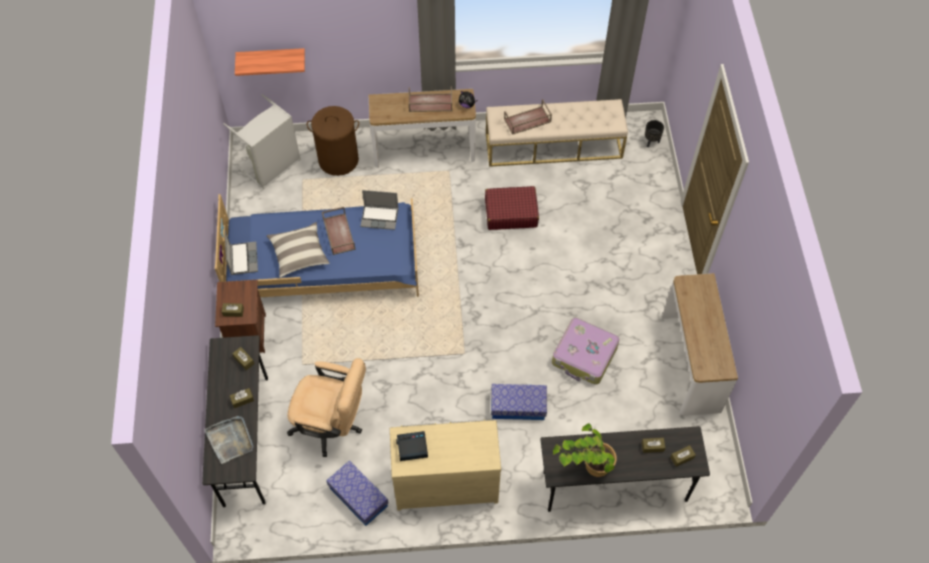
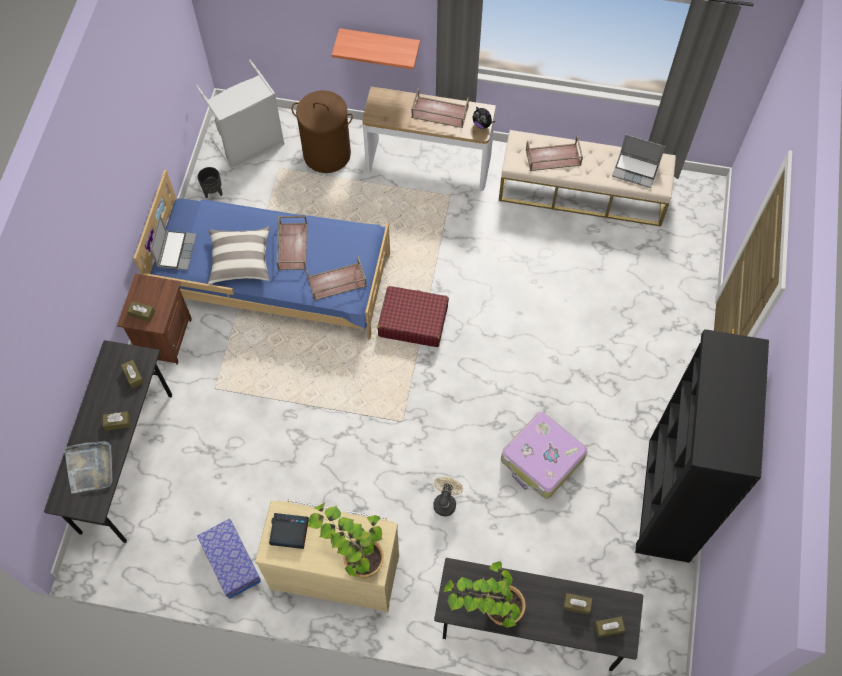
camera: 15 degrees right, 5 degrees up
(271, 58) = (264, 20): shelf -> shelf (380, 43)
(332, 425) = (227, 469): beige office chair -> none
(380, 217) = (345, 237): laptop -> laptop (636, 170)
(383, 254) = (336, 282): none -> brown tray
(468, 450) = (353, 552): none -> potted plant
(510, 213) = (507, 263): red suitcase -> red suitcase (413, 321)
(518, 406) = (445, 501): storage box -> beige fan
(651, 142) = (702, 214): black planter -> black planter (213, 192)
(690, 363) = (667, 500): console table -> black bookcase

